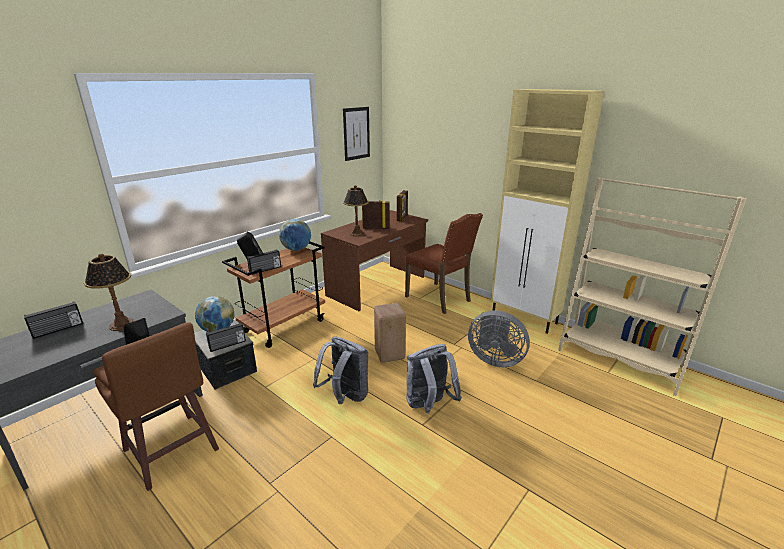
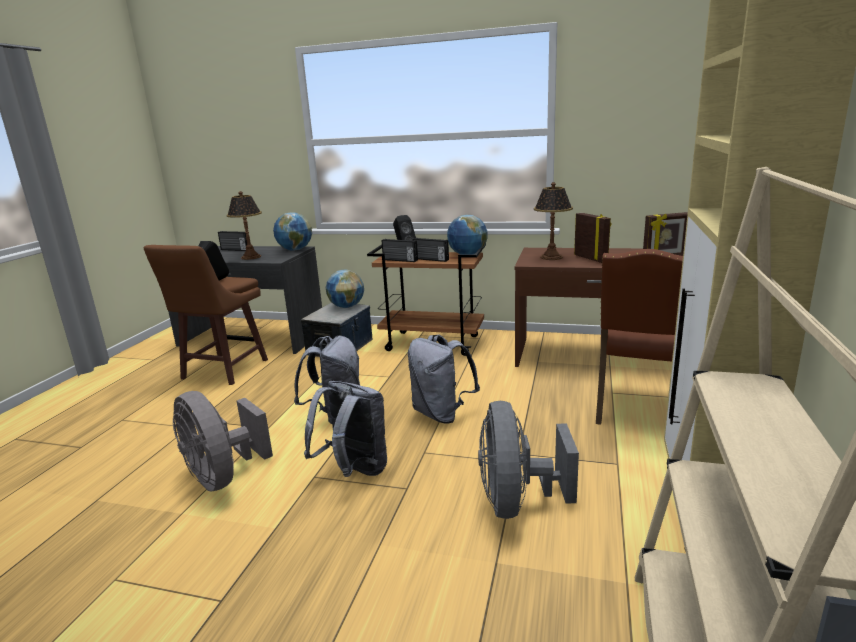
camera: 65 degrees right, 5 degrees down
(145, 299) = (295, 250): none -> globe
(227, 345) = (325, 317): radio -> radio (431, 259)
(356, 133) = (635, 112): picture -> none
(387, 474) = (223, 476): none -> grey fan
(390, 354) = (441, 414): beige stool -> grey backpack

